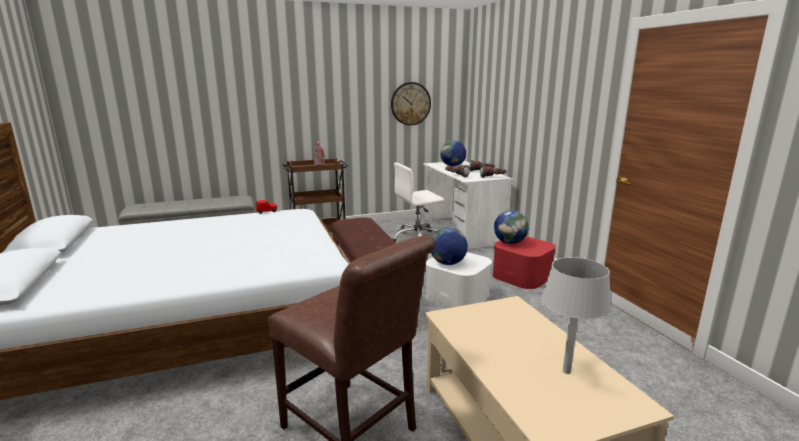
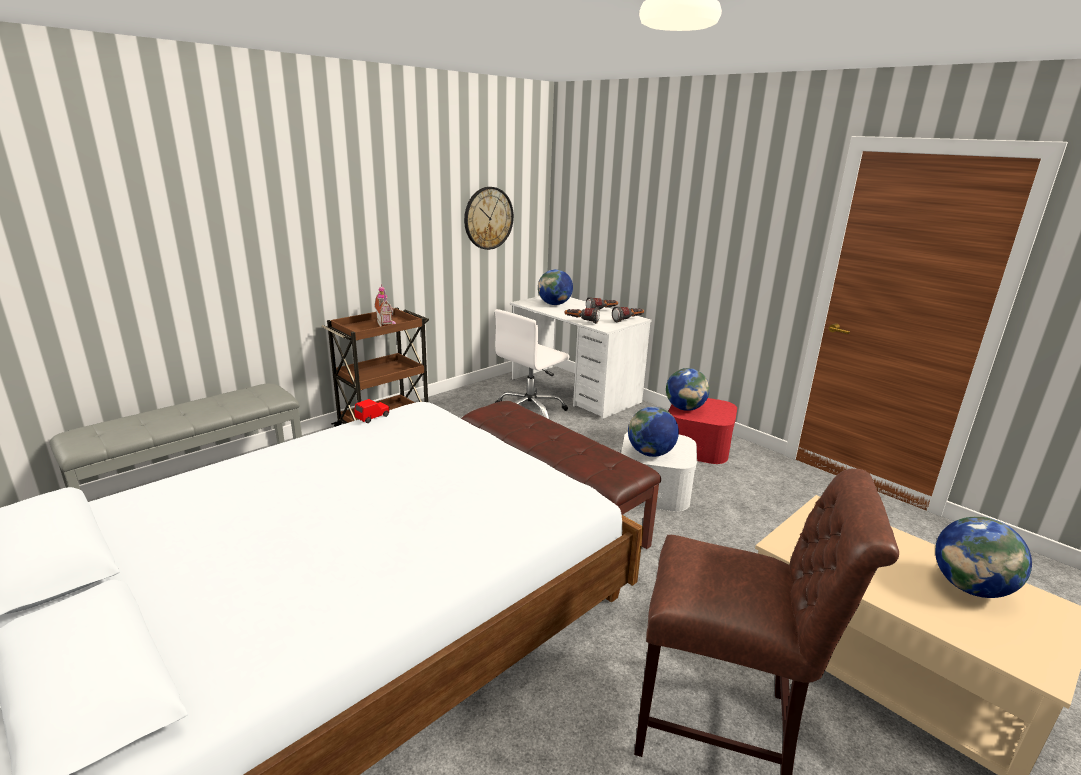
camera: 25 degrees left, 5 degrees up
(566, 371) = (970, 587): grey table lamp -> globe

